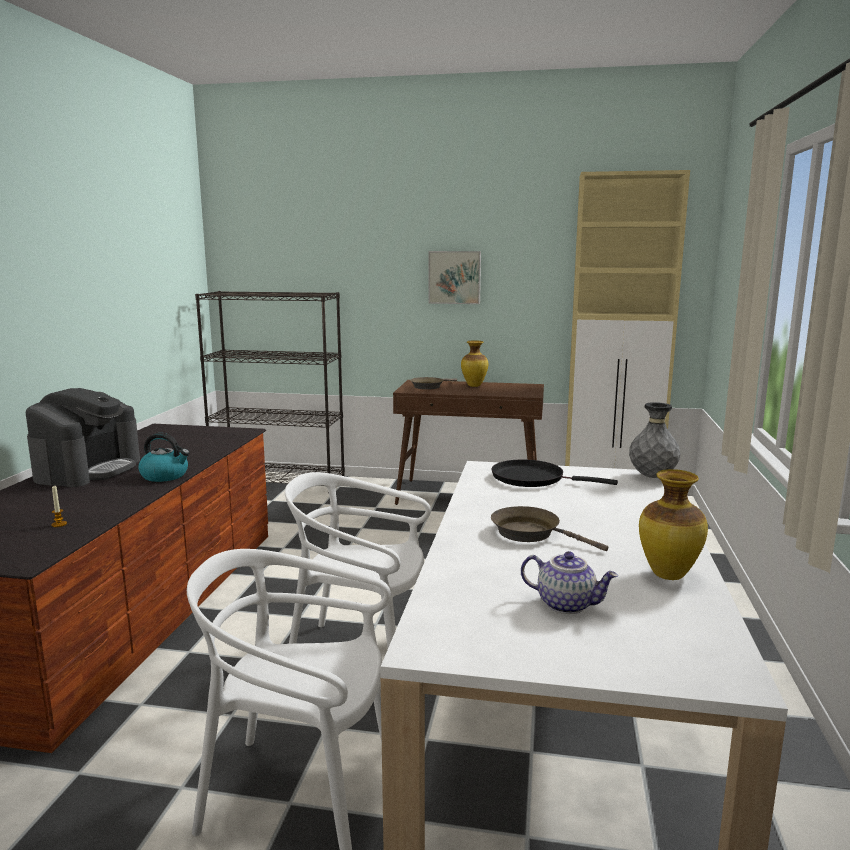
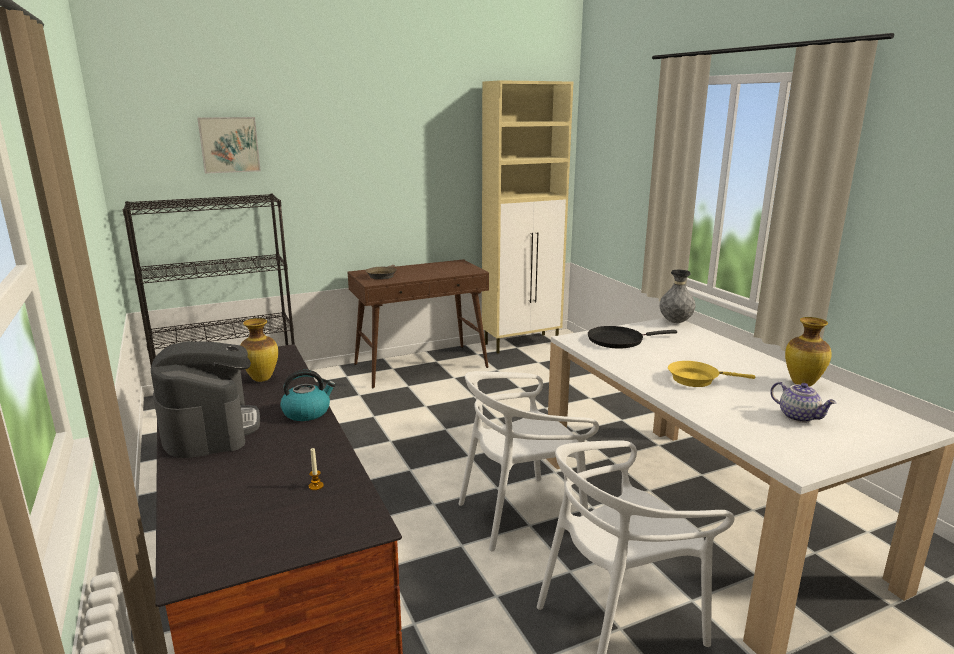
camera: 35 degrees left, 5 degrees up
(454, 277) = (382, 172): picture -> picture (229, 144)
(474, 386) = (417, 269): vase -> vase (262, 379)
(531, 533) = (697, 379): brown frying pan -> yellow frying pan
(567, 604) = (799, 417): teapot -> teapot turned 60 degrees clockwise

